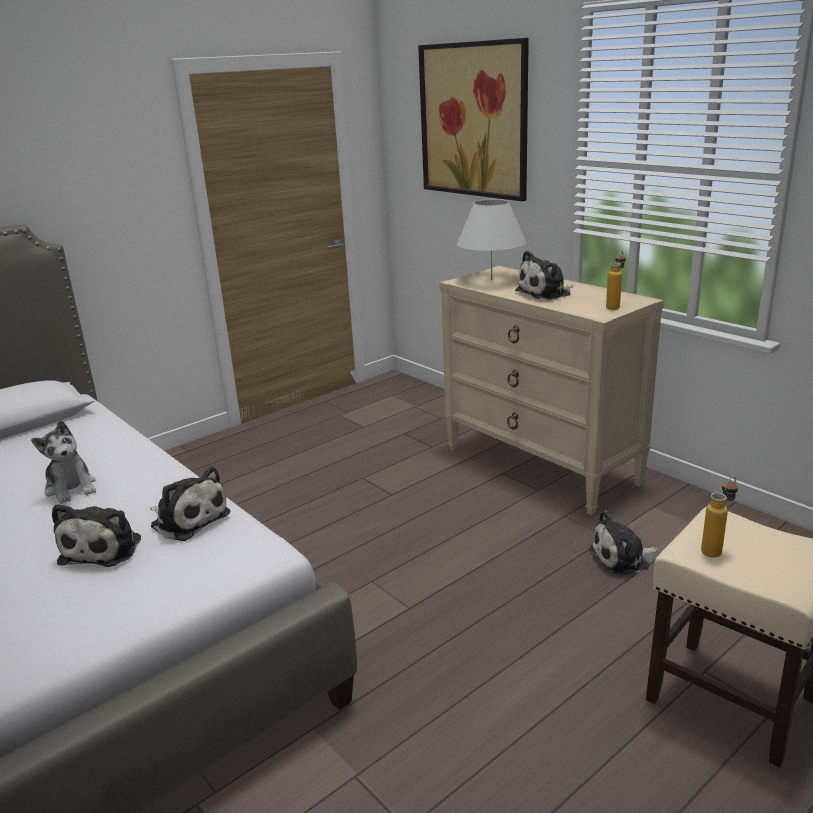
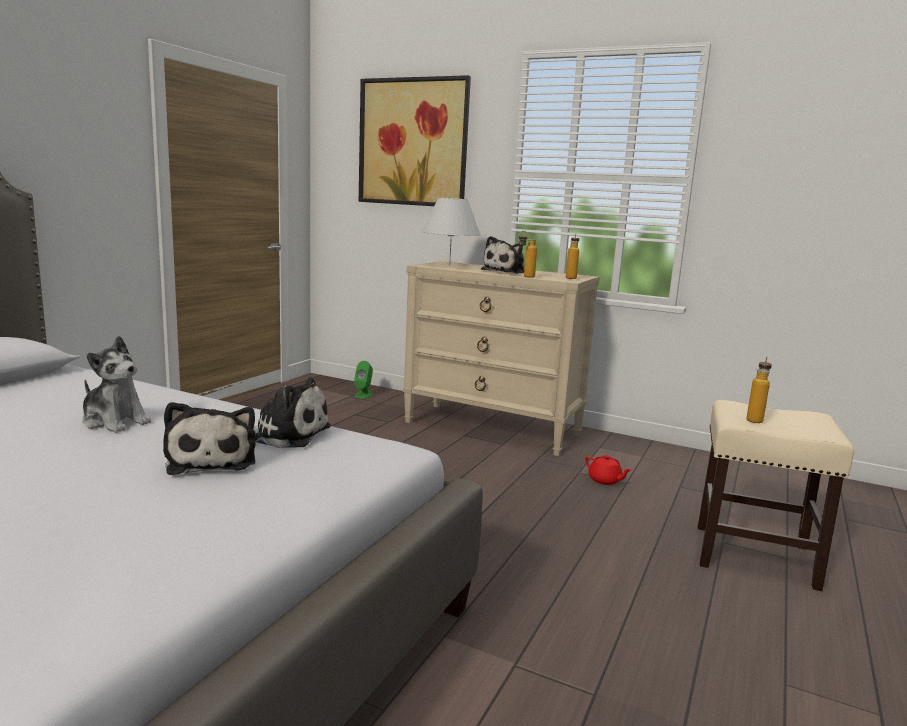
camera: 25 degrees left, 10 degrees down
(430, 405) = (364, 395): none -> green speaker
(553, 306) = (525, 277): none -> bottle
(622, 558) = (605, 480): plush toy -> red teapot

